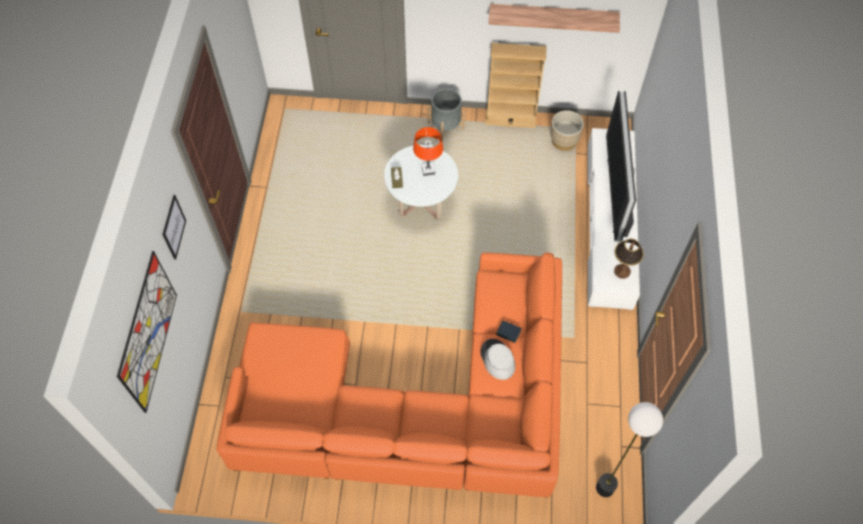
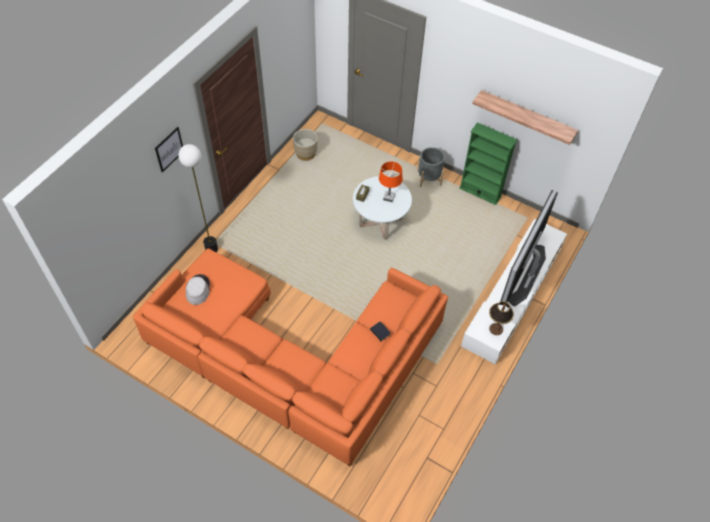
camera: 25 degrees right, 5 degrees down
(148, 332) = (113, 207): picture -> none
(497, 359) = (360, 346): grey hat -> grey hat (197, 290)
(510, 120) = (480, 192): beige bookcase -> green bookcase
(564, 141) = (513, 223): beige planter -> beige planter (306, 154)
(604, 488) = (396, 481): floor lamp -> floor lamp (211, 249)

